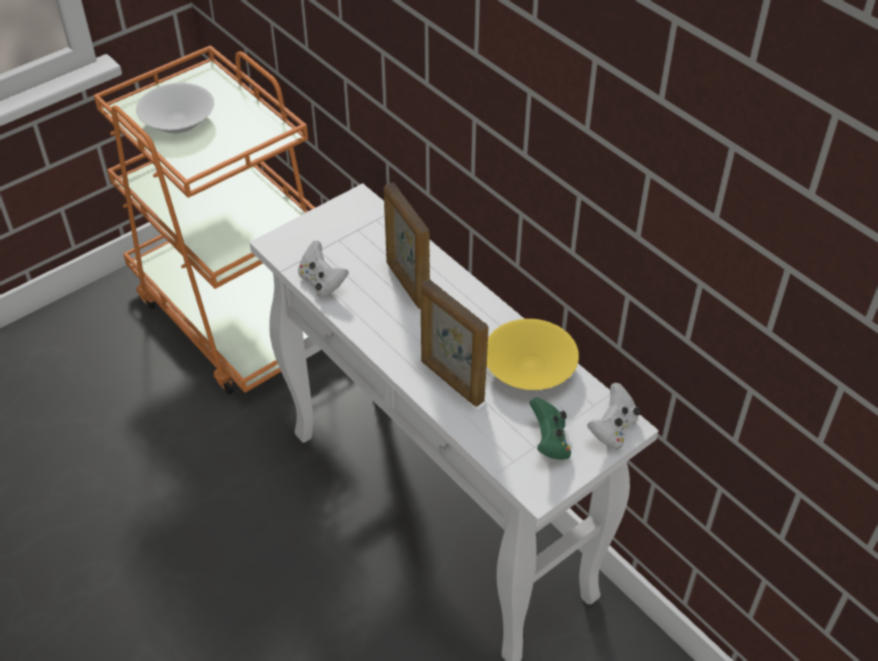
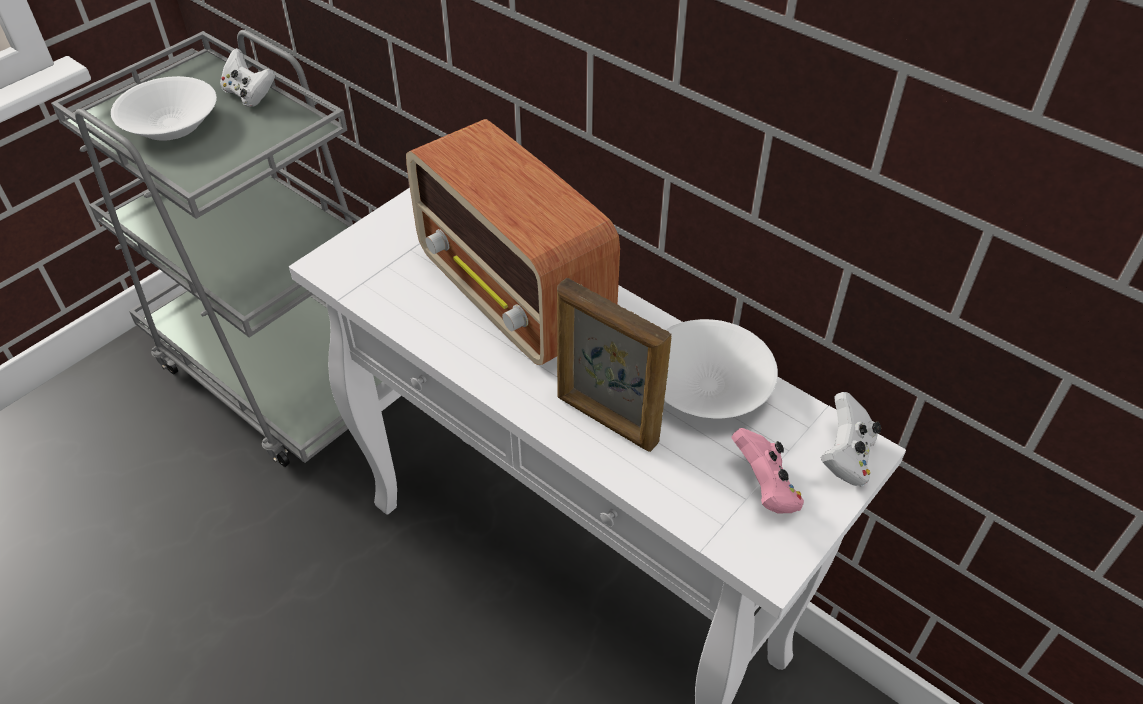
camera: 10 degrees left, 0 degrees up
(237, 315) = (282, 368): orange cart -> grey cart
(322, 282) = (398, 307): white game controller -> white game controller (249, 95)
(407, 284) = (514, 296): picture frame -> radio
(528, 368) = (706, 387): yellow bowl -> white bowl
(549, 442) = (765, 489): green game controller -> pink game controller

